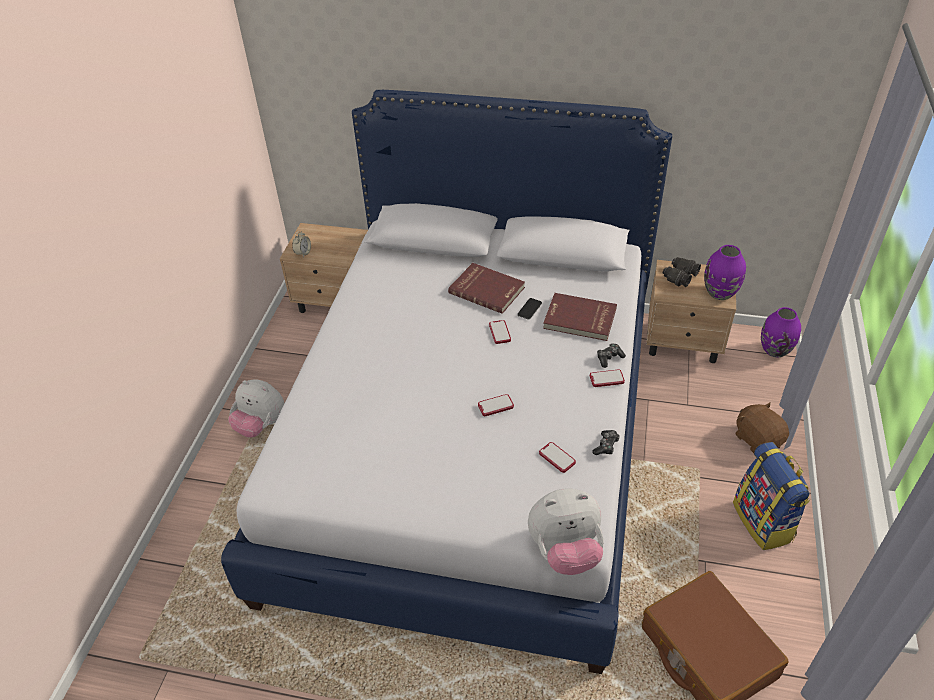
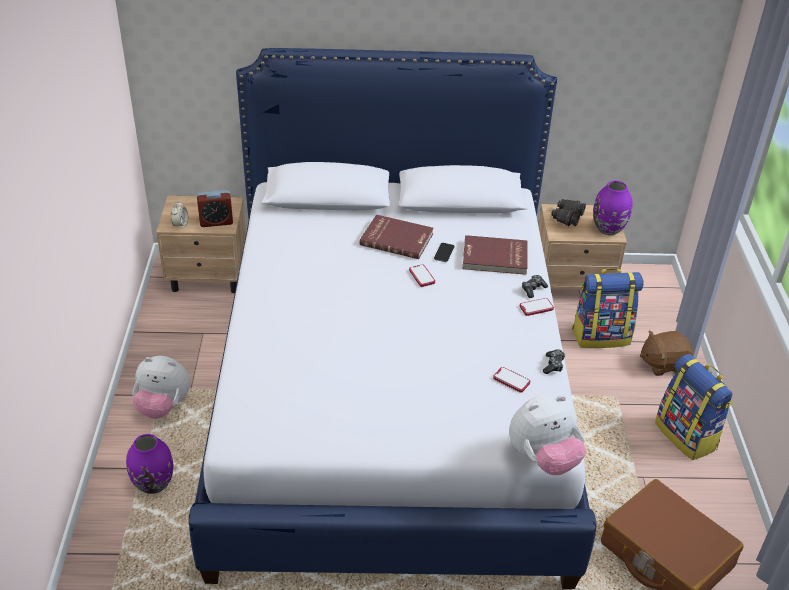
camera: 15 degrees left, 5 degrees down
(336, 253) = (216, 222): none -> alarm clock
(495, 406) = (439, 342): phone -> none
(699, 401) = (601, 336): none -> backpack
(757, 439) = (663, 364): brown plush toy -> brown plush toy turned 60 degrees counterclockwise
(775, 350) = (658, 283): purple vase -> purple vase (154, 484)

